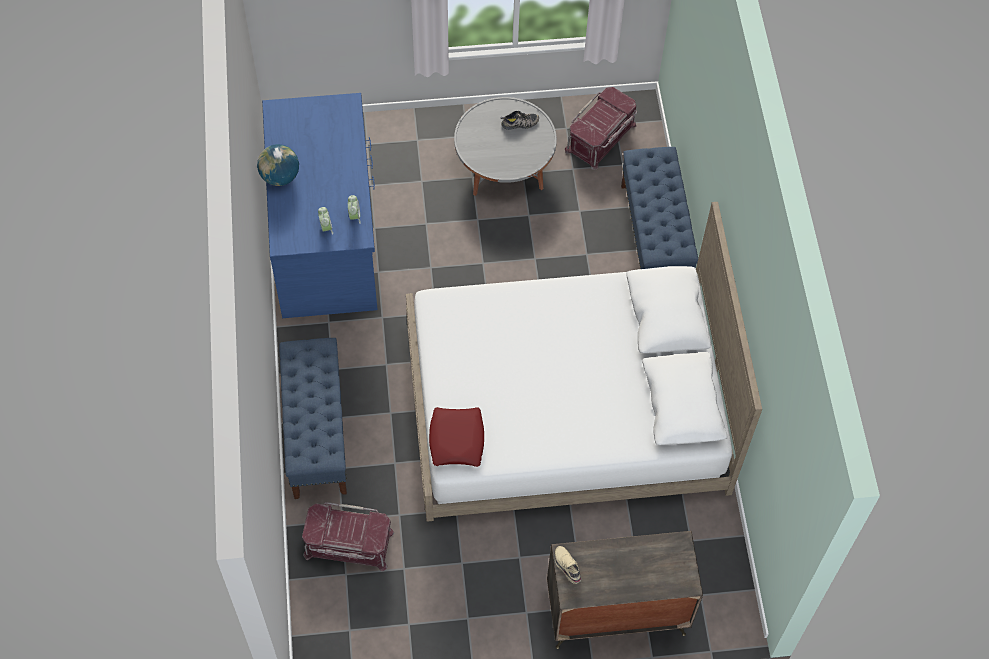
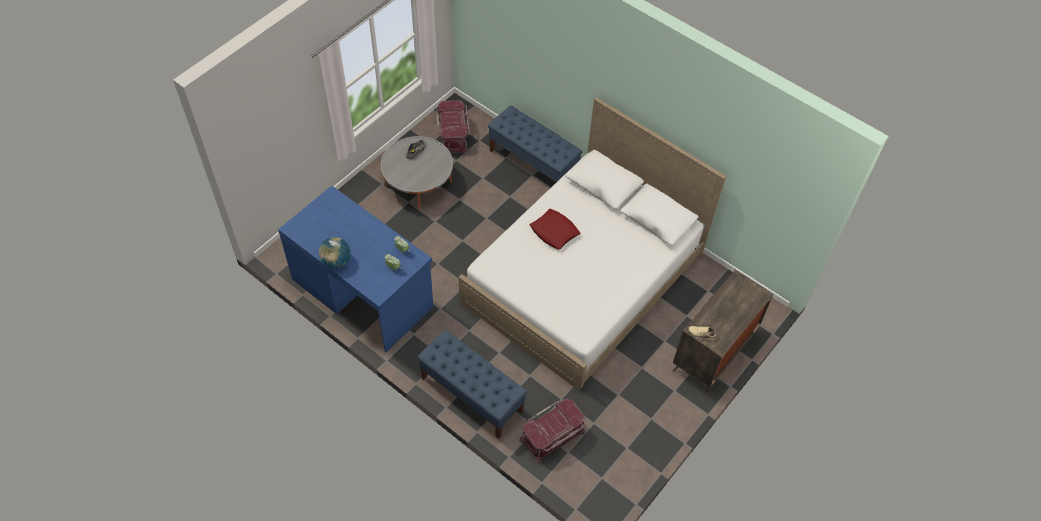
camera: 45 degrees left, 5 degrees down
(457, 440) = (573, 324): red pillow -> red pillow (554, 232)

